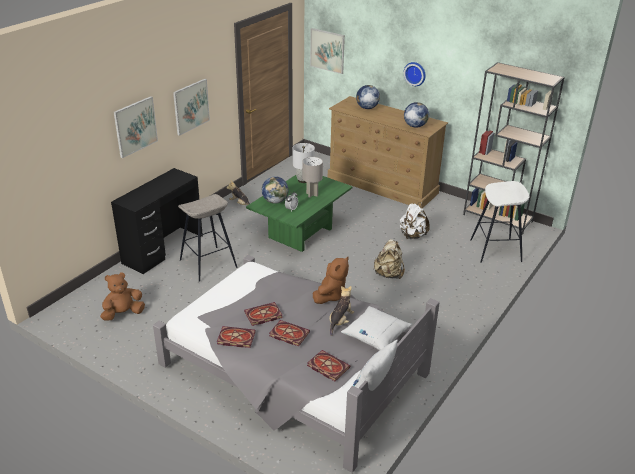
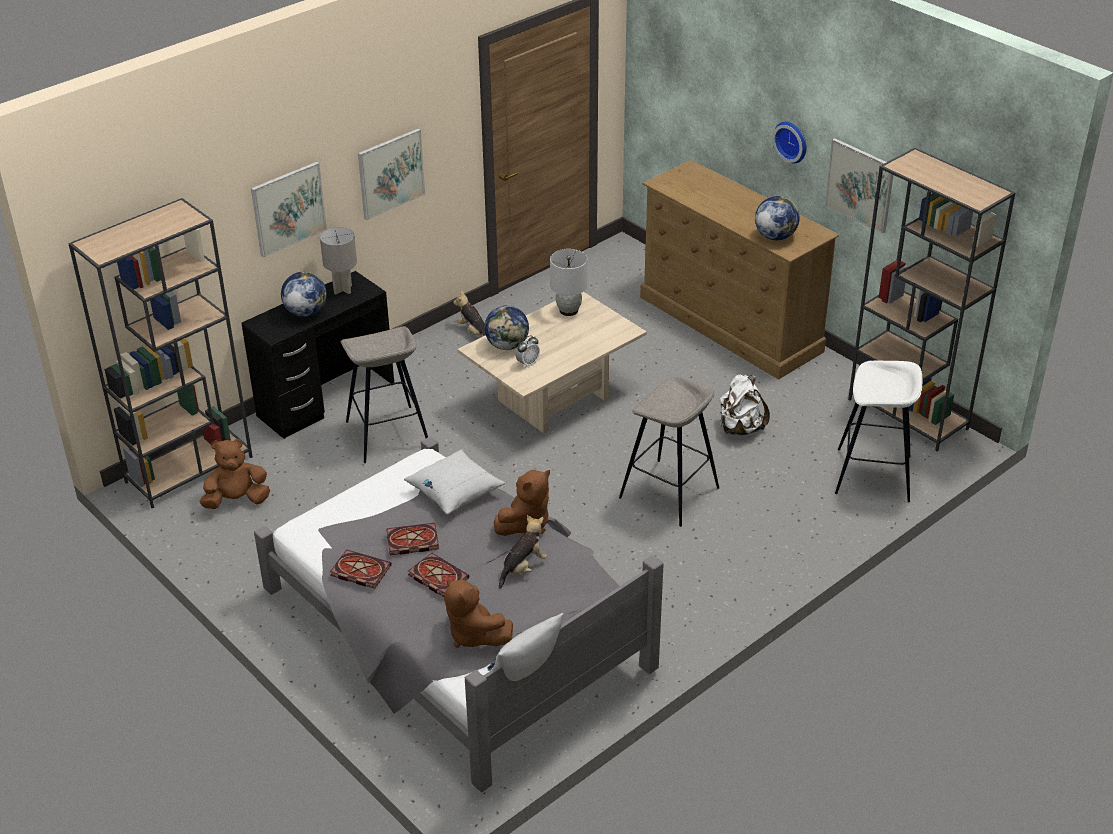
camera: 15 degrees right, 5 degrees up
(86, 299) = (189, 469): none -> bookcase
(300, 233) = (553, 399): green coffee table -> beige coffee table
(311, 194) = (572, 339): grey table lamp -> grey table lamp (342, 289)
(327, 50) = (660, 75): picture -> picture (860, 185)
(327, 366) = (474, 635): book -> brown plush toy
(367, 108) = (709, 189): globe -> globe (306, 312)
(376, 336) = (566, 599): grey pillow -> grey pillow (455, 492)
(388, 274) = (669, 493): beige backpack -> grey stool

